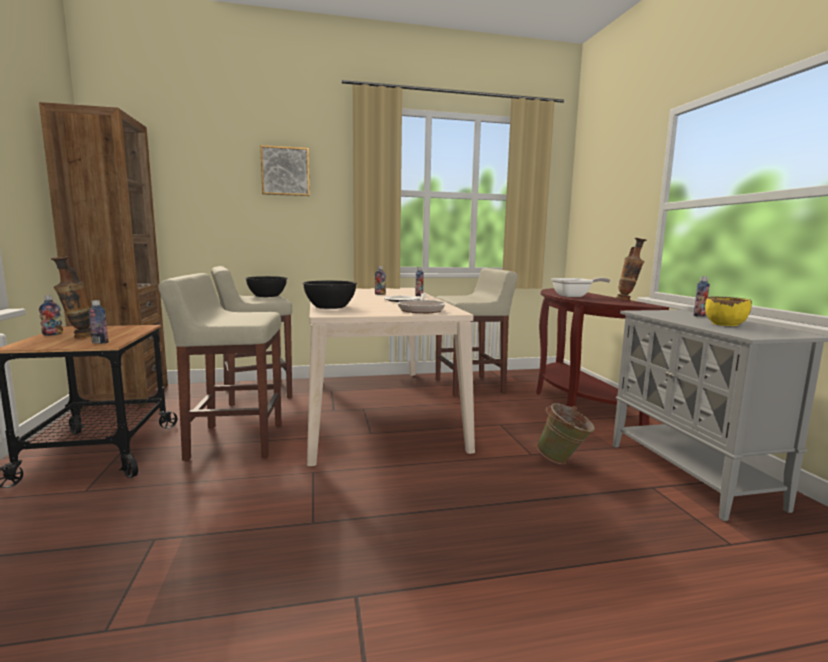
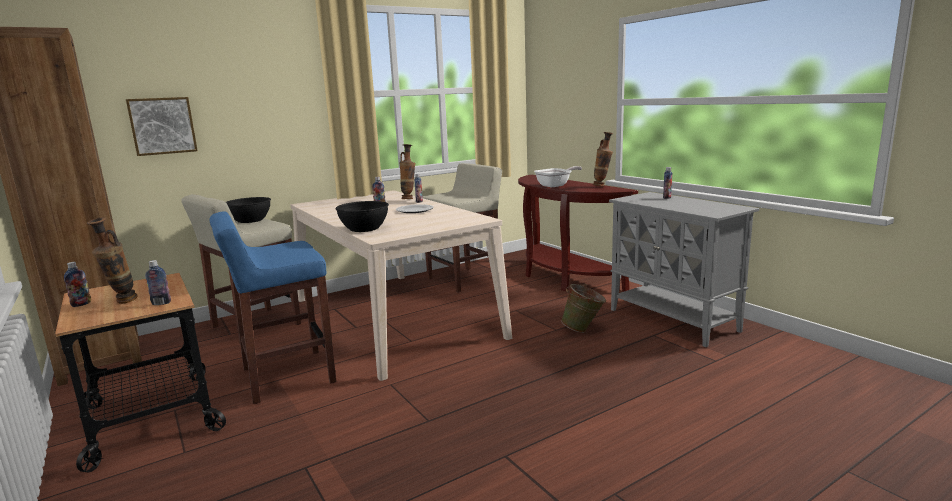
camera: 20 degrees left, 5 degrees up
(234, 441) = (286, 376): beige stool -> blue stool
(285, 171) = (246, 79): picture -> picture (162, 126)
(414, 293) = (409, 199): none -> vase
(421, 309) = (451, 220): frying pan -> none
(725, 324) = (690, 205): yellow bowl -> none

